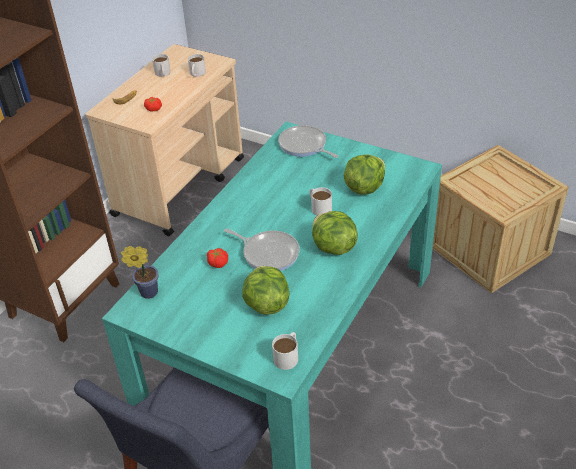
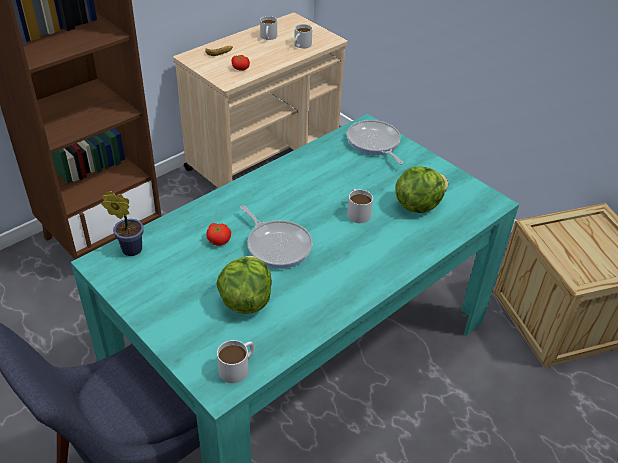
camera: 15 degrees right, 0 degrees up
(333, 247) = (350, 260): lettuce -> none

